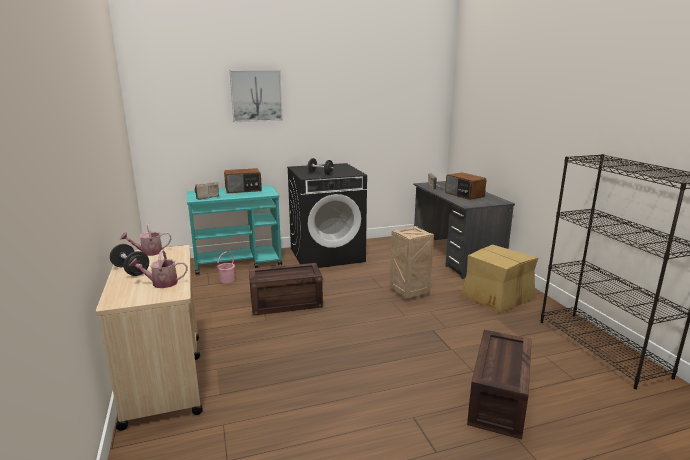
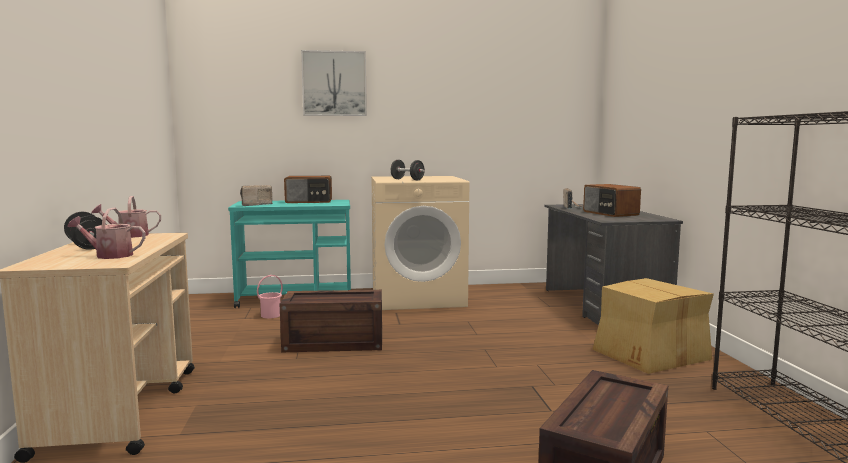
camera: 10 degrees right, 10 degrees down
(327, 255) = (418, 297): black washing machine -> beige washing machine
(409, 293) = (515, 342): crate -> none

